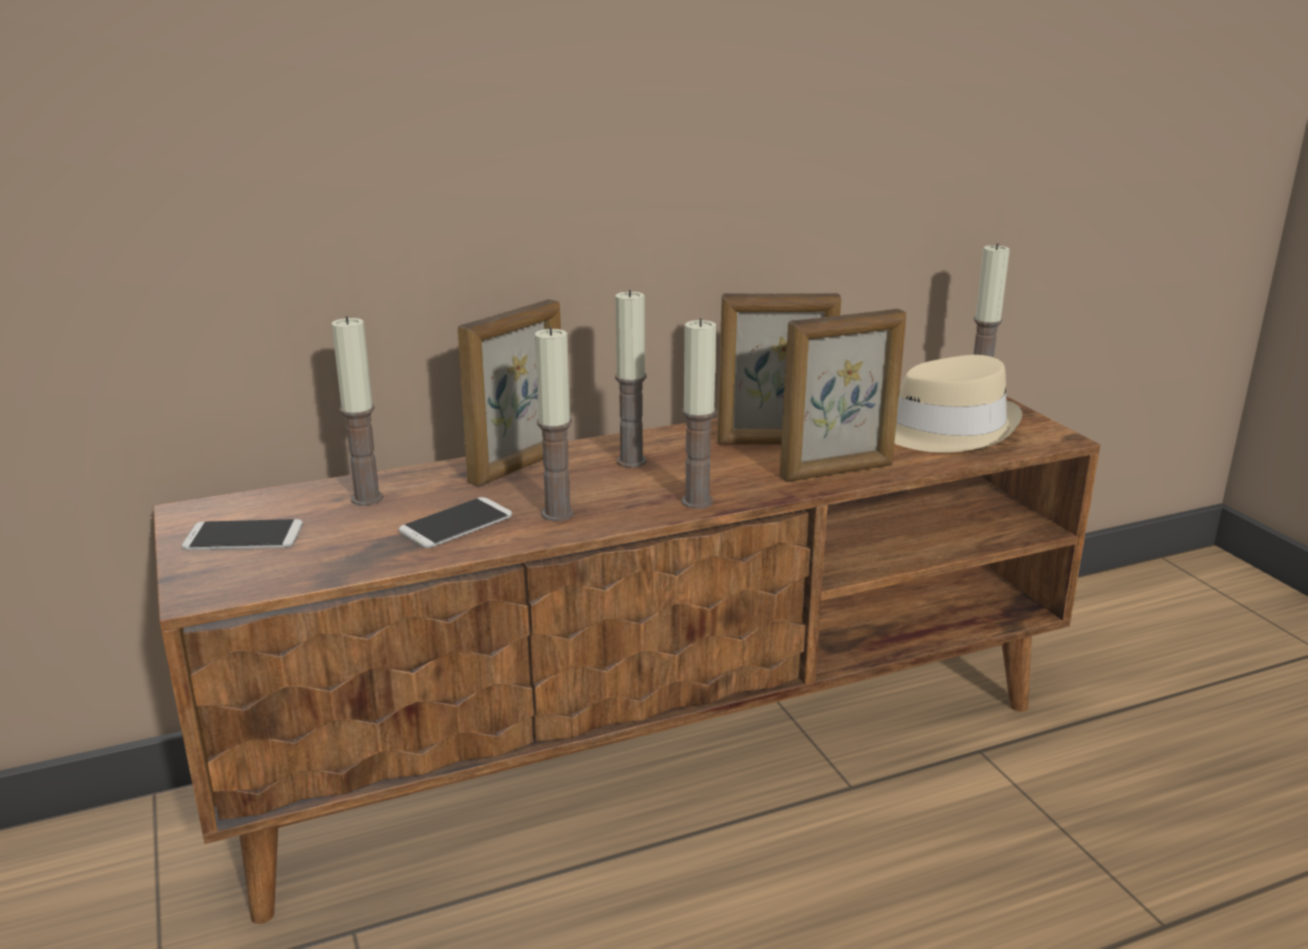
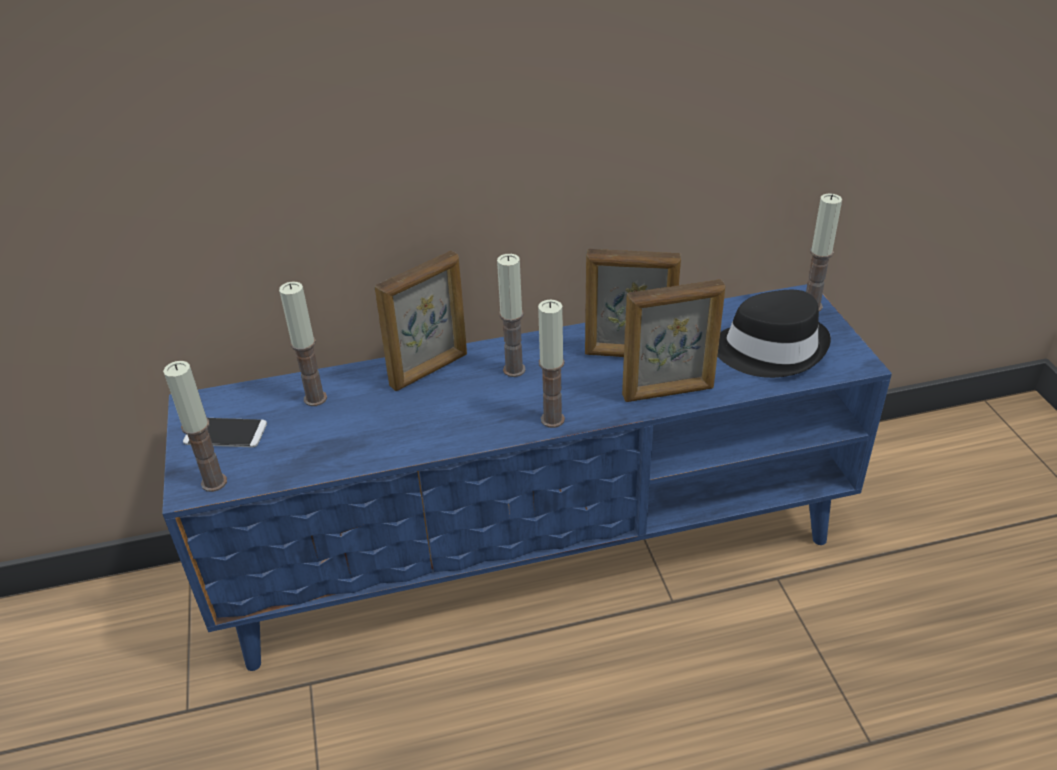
camera: 10 degrees right, 15 degrees up
(456, 524) = (373, 431): phone -> none
(557, 514) = (447, 425): candle -> candle (214, 482)
(656, 746) = (537, 552): brown tv stand -> blue tv stand
(946, 430) = (770, 349): beige hat -> black hat

